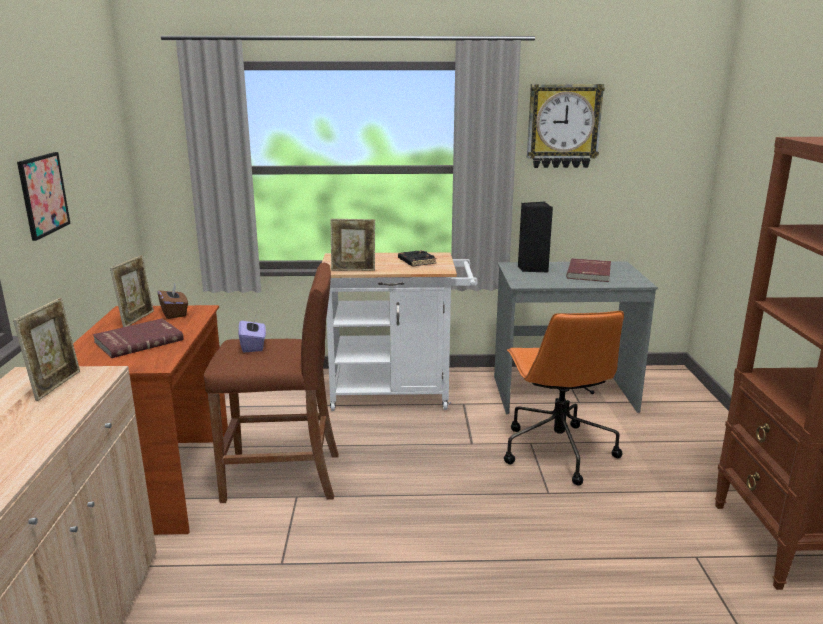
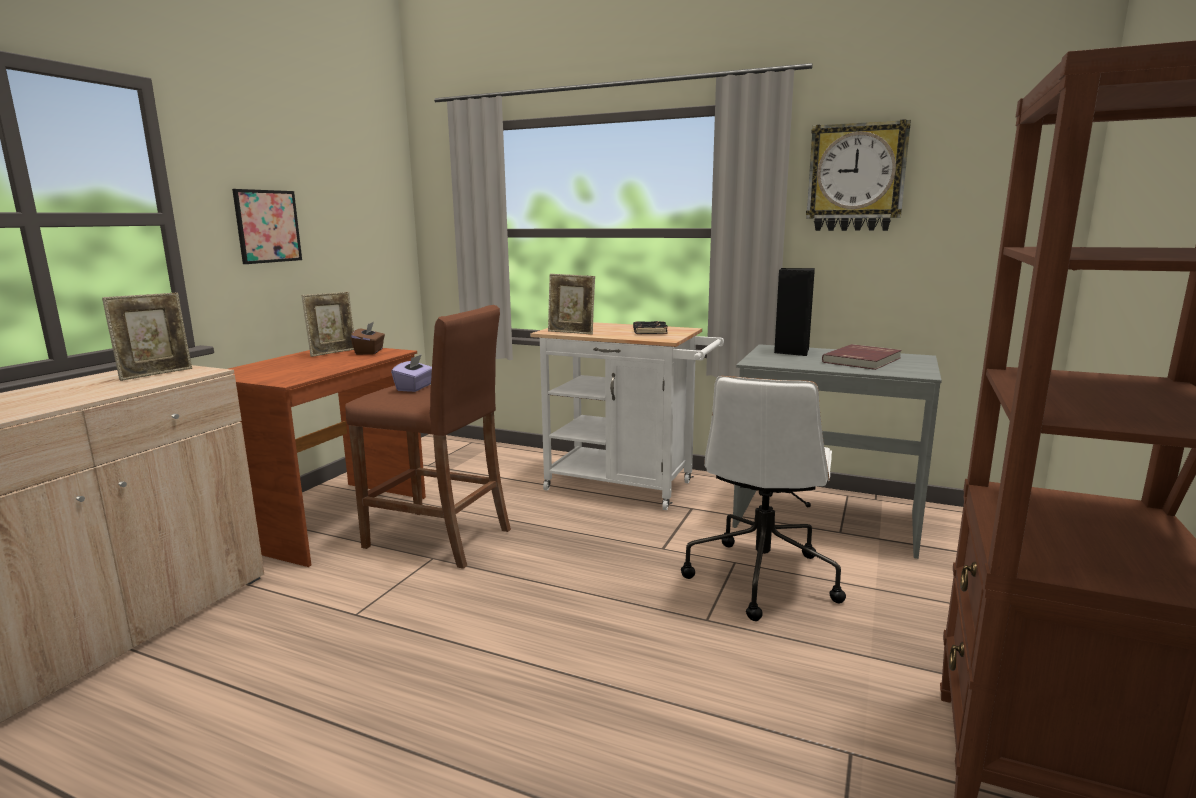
camera: 25 degrees right, 5 degrees down
(138, 340) = (305, 365): red book -> none
(556, 450) = (761, 577): orange office chair -> white office chair

